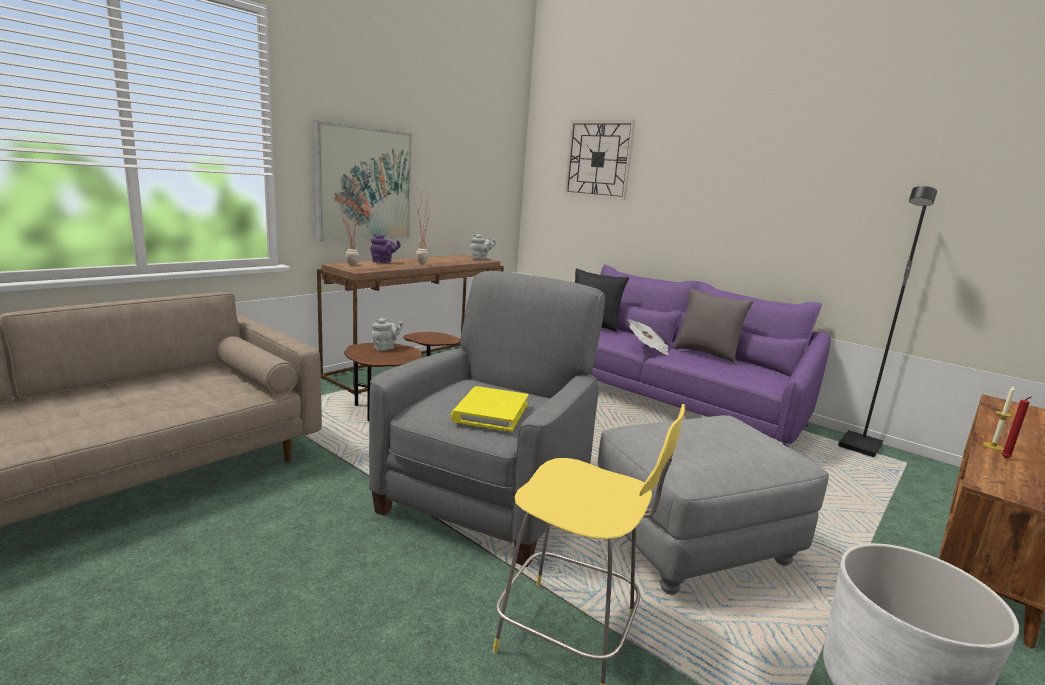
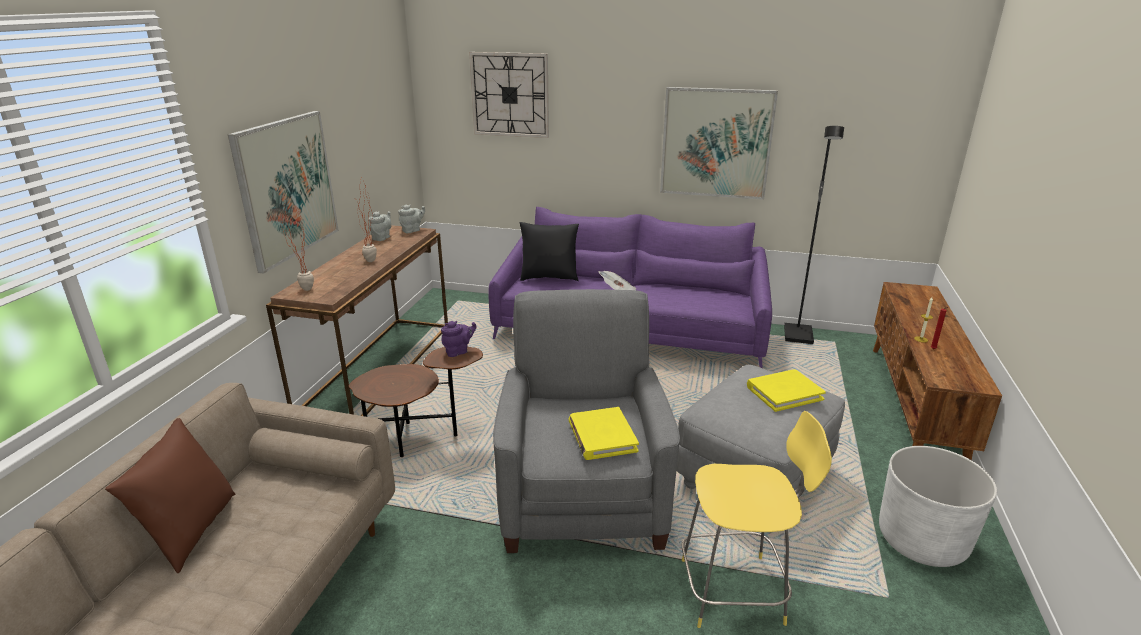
camera: 25 degrees left, 10 degrees up
(127, 385) = (190, 532): none -> brown pillow
(383, 262) = (329, 271): purple teapot -> purple teapot (458, 351)
(385, 348) = (390, 375): grey teapot -> grey teapot (382, 238)
(706, 354) = (670, 288): grey pillow -> none
(741, 440) = (784, 393): none -> yellow book
(788, 212) = (716, 143): none -> picture

